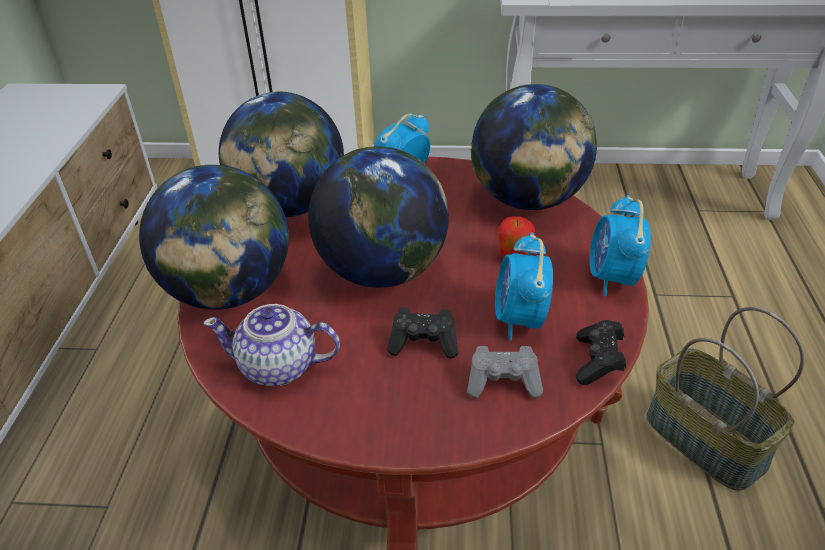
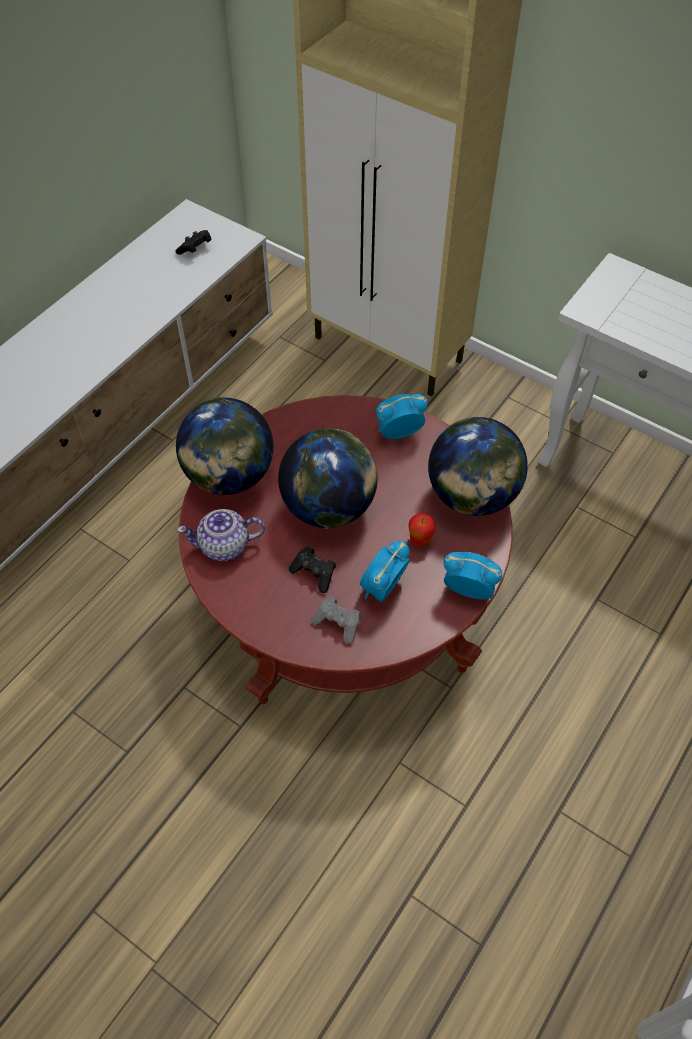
camera: 30 degrees right, 15 degrees up
(279, 367) = (225, 546): teapot -> teapot turned 45 degrees counterclockwise
(290, 207) = (308, 421): globe -> none
(598, 362) = (403, 641): black game controller -> black game controller (195, 249)
(612, 278) = (468, 590): alarm clock -> alarm clock turned 75 degrees clockwise
(703, 440) = (522, 724): basket -> none

